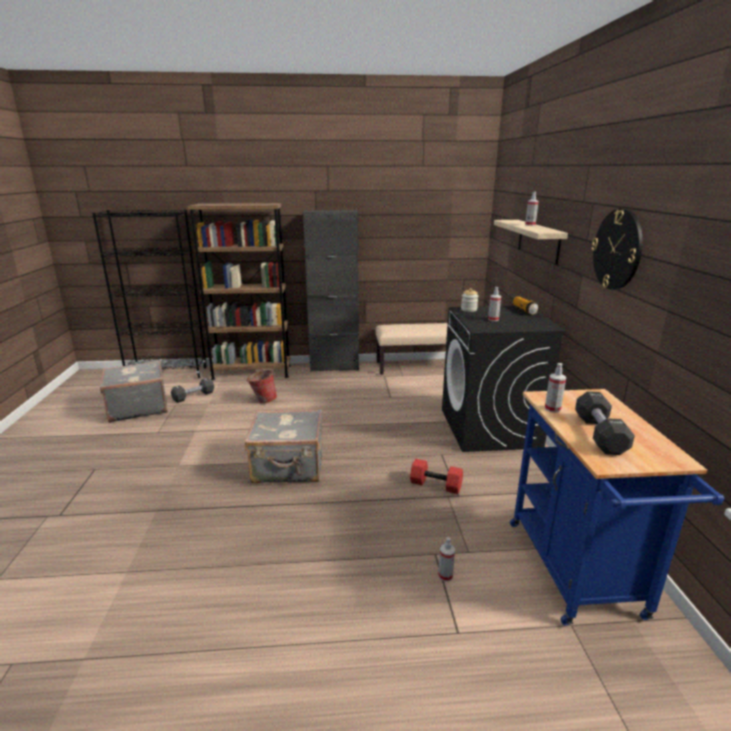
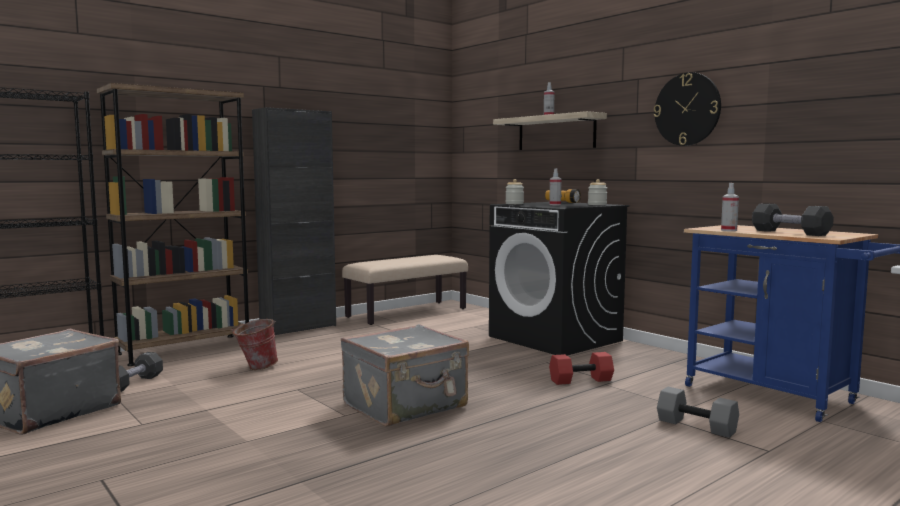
camera: 35 degrees left, 15 degrees down
(445, 575) = (697, 426): spray bottle -> grey dumbbell
(533, 325) = (597, 204): none -> jar

